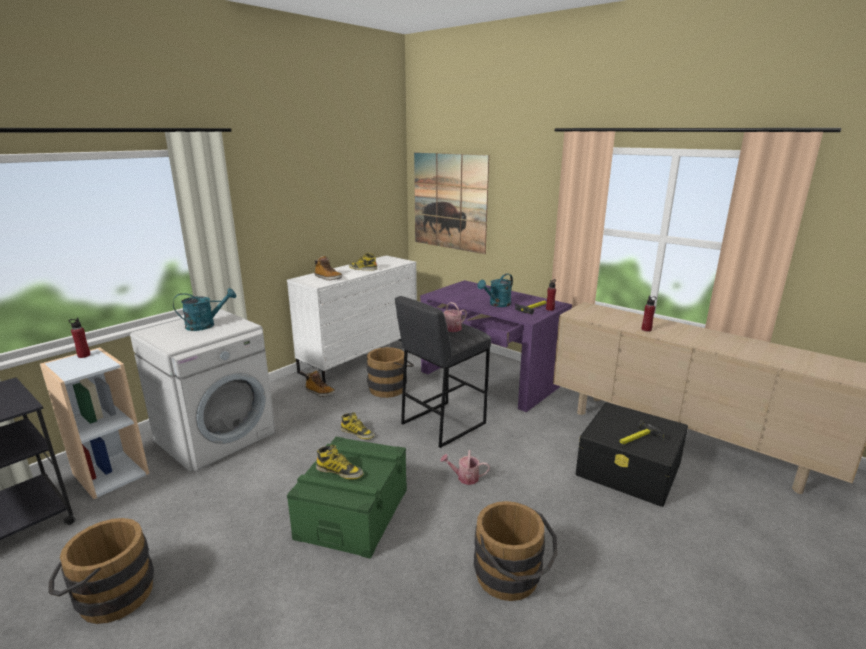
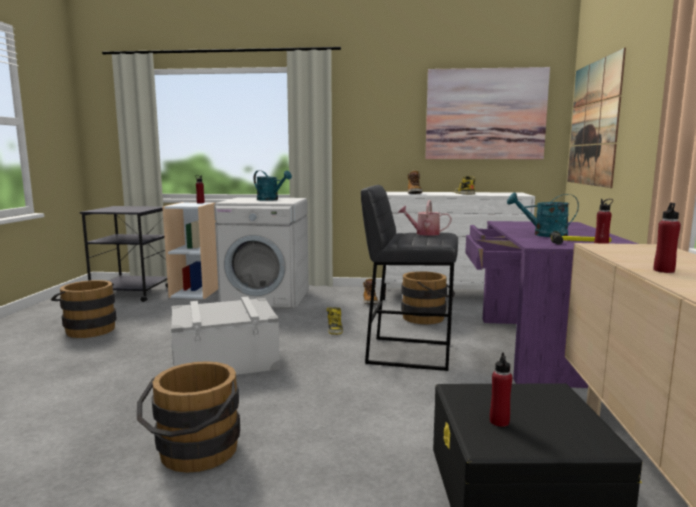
camera: 55 degrees right, 10 degrees down
(340, 471) = (216, 309): boot -> none
(353, 513) = (225, 360): green storage box -> grey storage box
(355, 191) = (485, 114): none -> picture
(464, 477) = (332, 387): watering can -> none
(639, 439) = (499, 422): hammer -> red bottle

